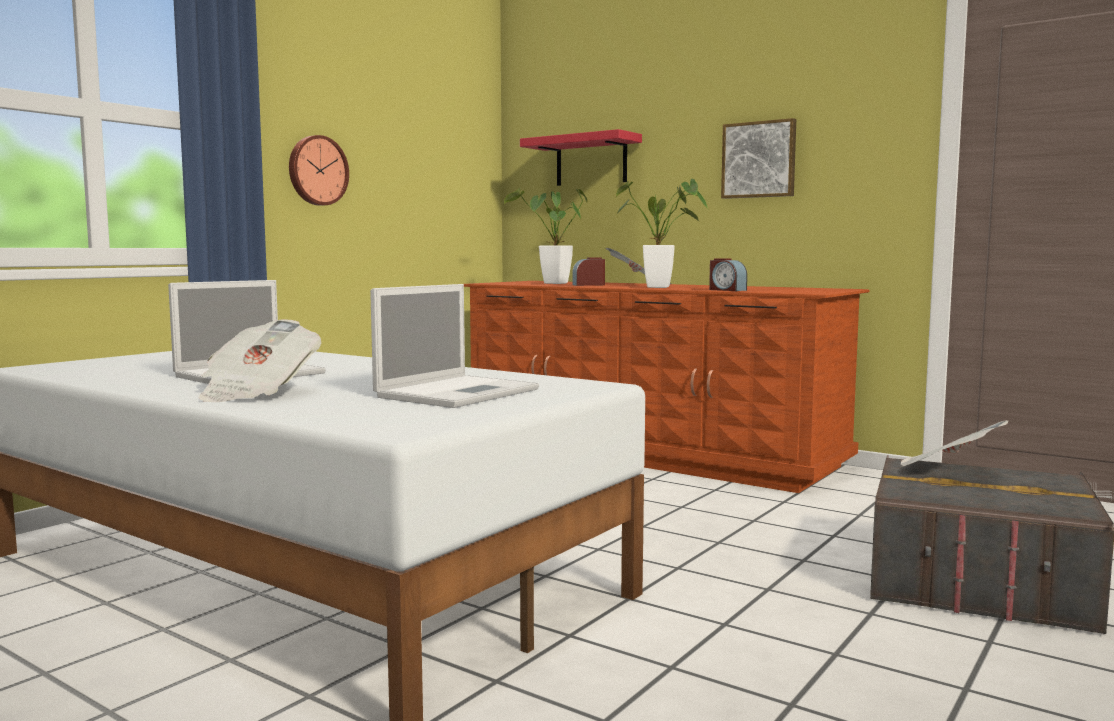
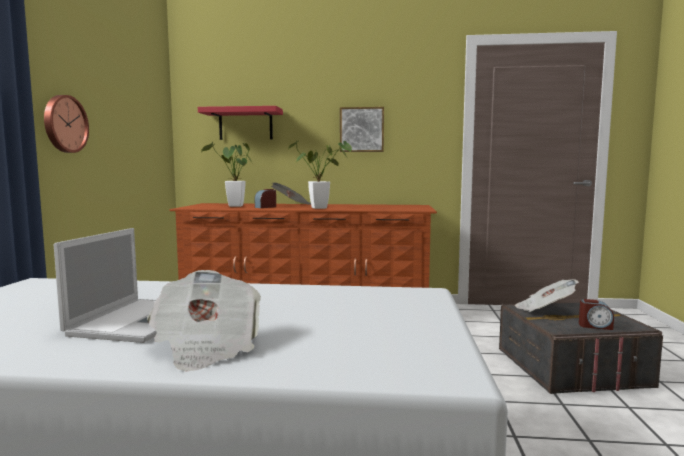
camera: 30 degrees left, 0 degrees up
(459, 392) = (367, 316): laptop -> none
(726, 290) = (370, 209): alarm clock -> alarm clock (595, 326)

